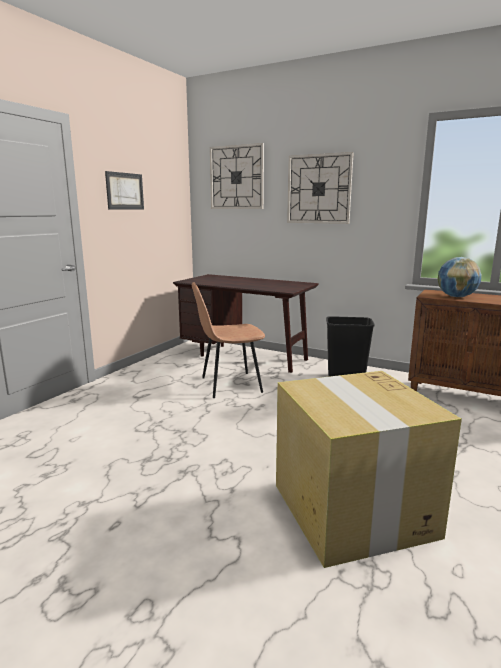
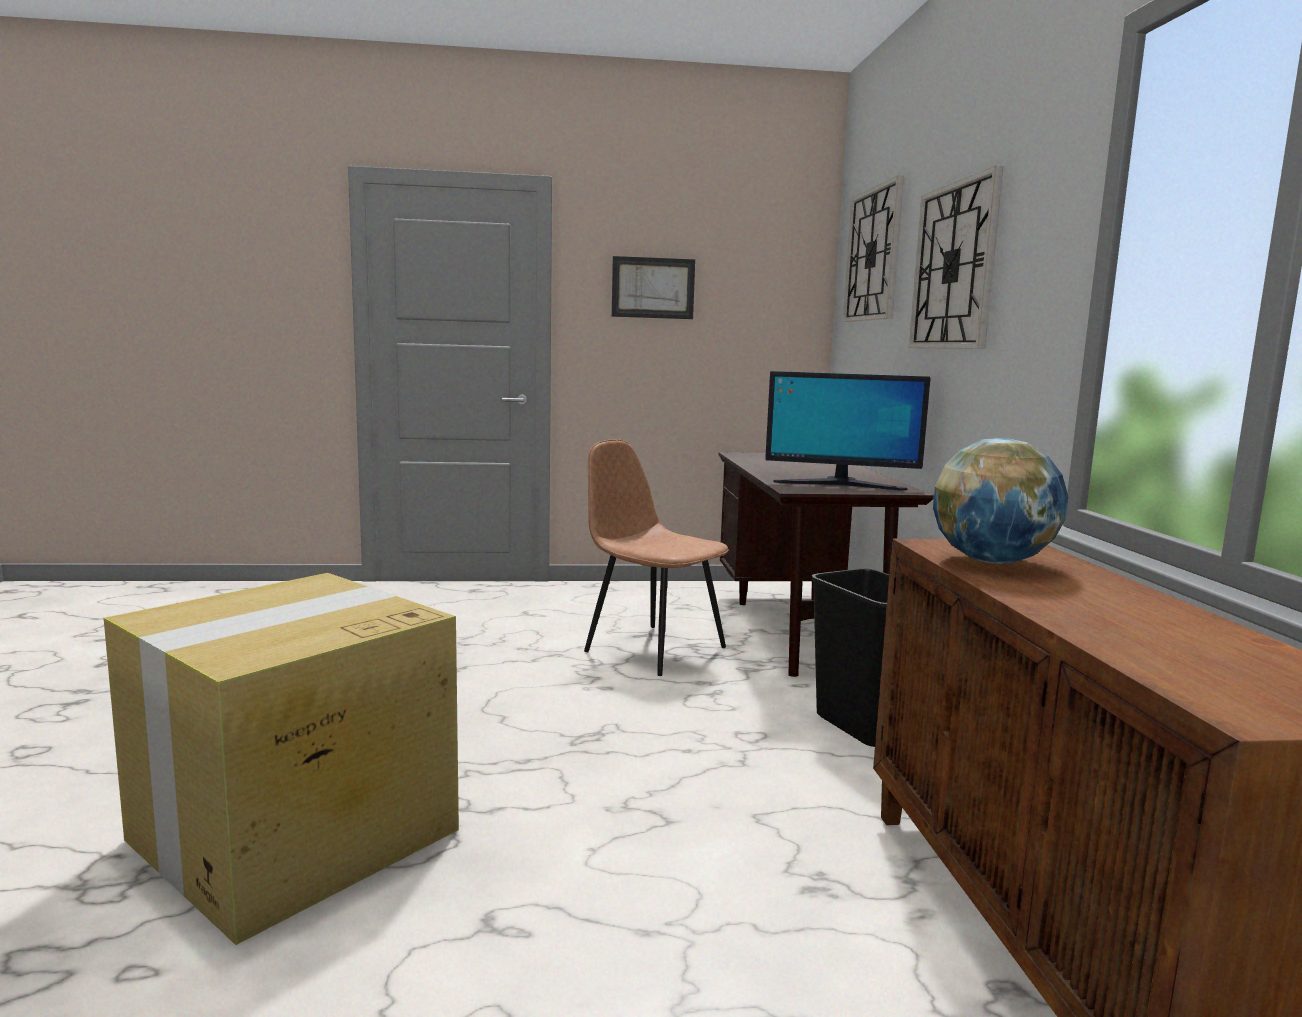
camera: 55 degrees right, 5 degrees down
(285, 285) = (840, 485): none -> monitor

